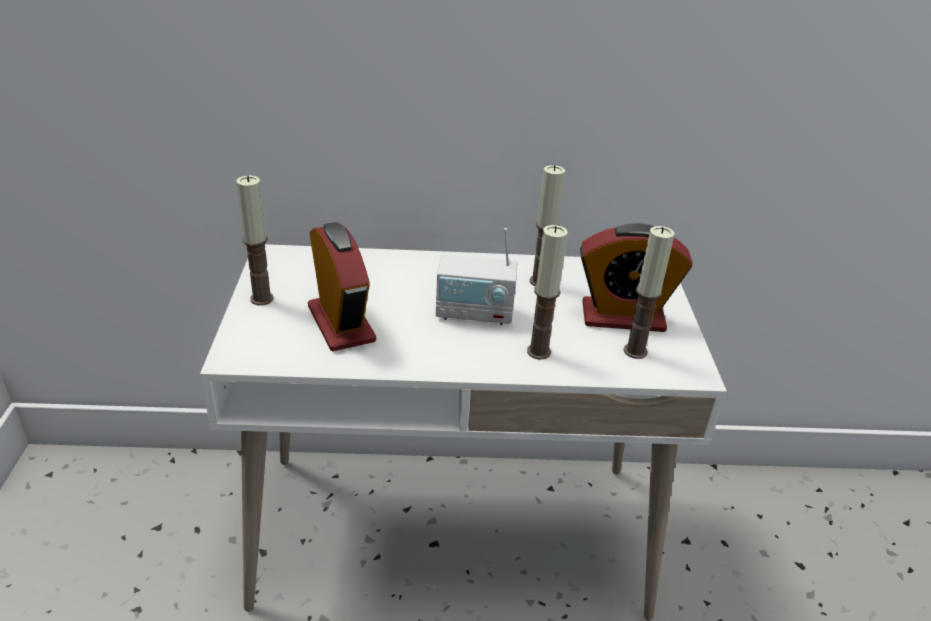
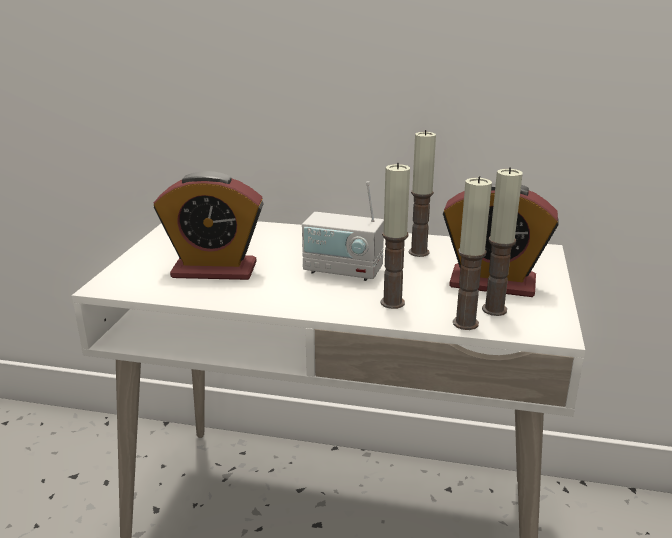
camera: 15 degrees right, 10 degrees down
(261, 298) = (155, 249): candle -> candle (465, 323)
(341, 324) = (214, 270): alarm clock -> alarm clock turned 105 degrees clockwise

